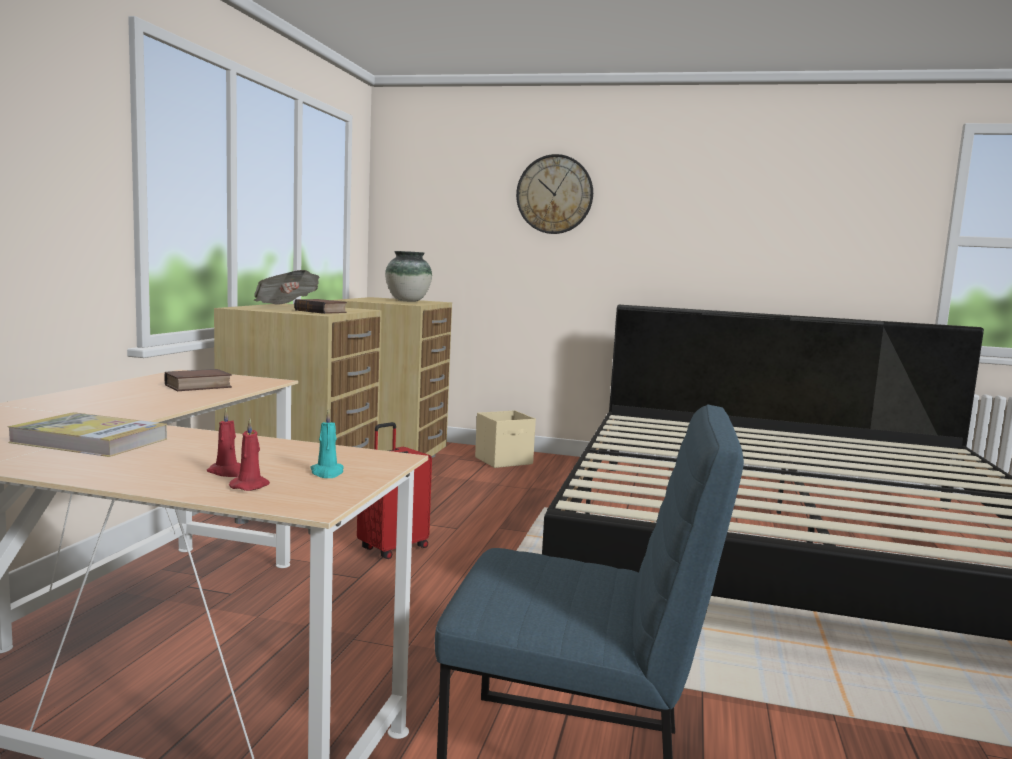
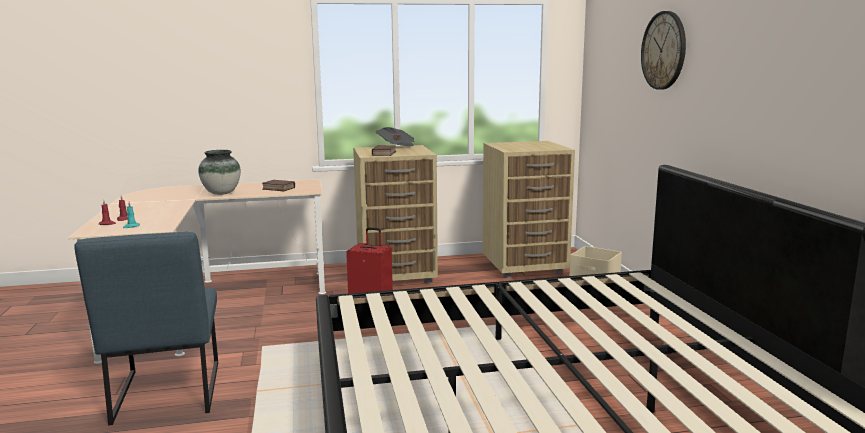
camera: 65 degrees right, 5 degrees up
(90, 441) = (157, 202): book -> none
(408, 301) = (537, 146): vase -> vase (221, 193)

